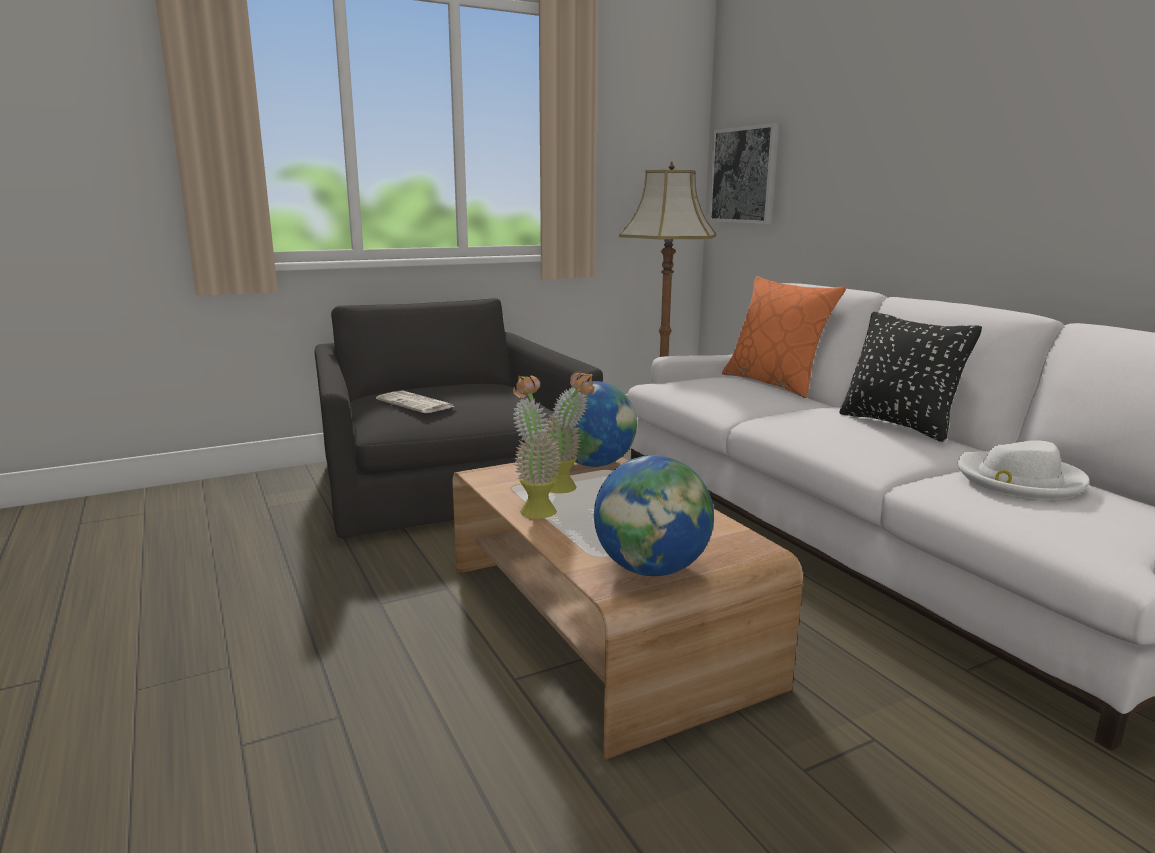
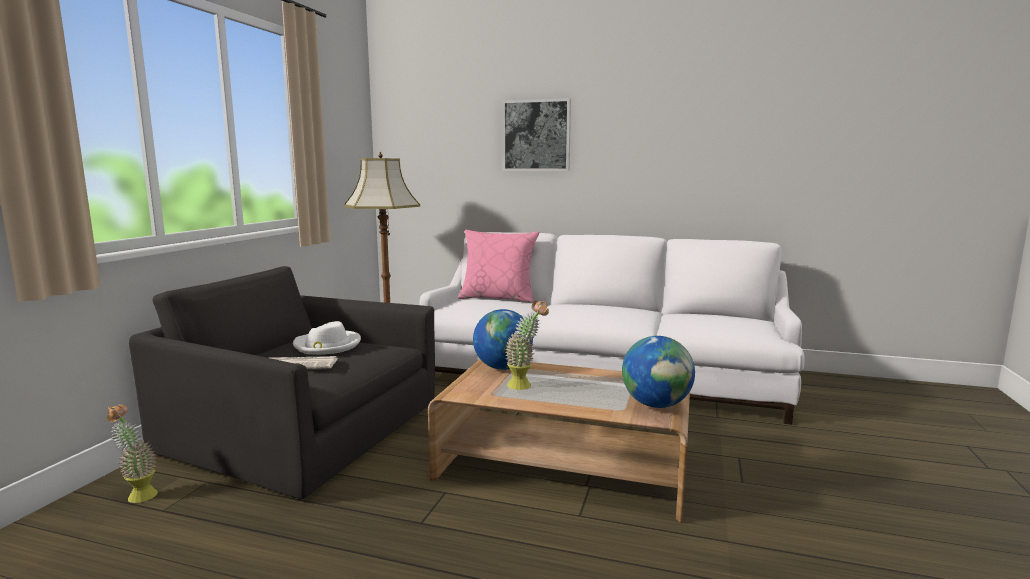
camera: 45 degrees left, 5 degrees down
(534, 508) = (536, 400): potted plant -> potted plant (137, 495)
(744, 175) = (413, 161): picture -> picture (536, 135)
(775, 383) = (498, 298): orange pillow -> pink pillow
(898, 425) = (608, 306): black pillow -> none
(1018, 480) = (699, 318): white hat -> white hat (327, 345)

